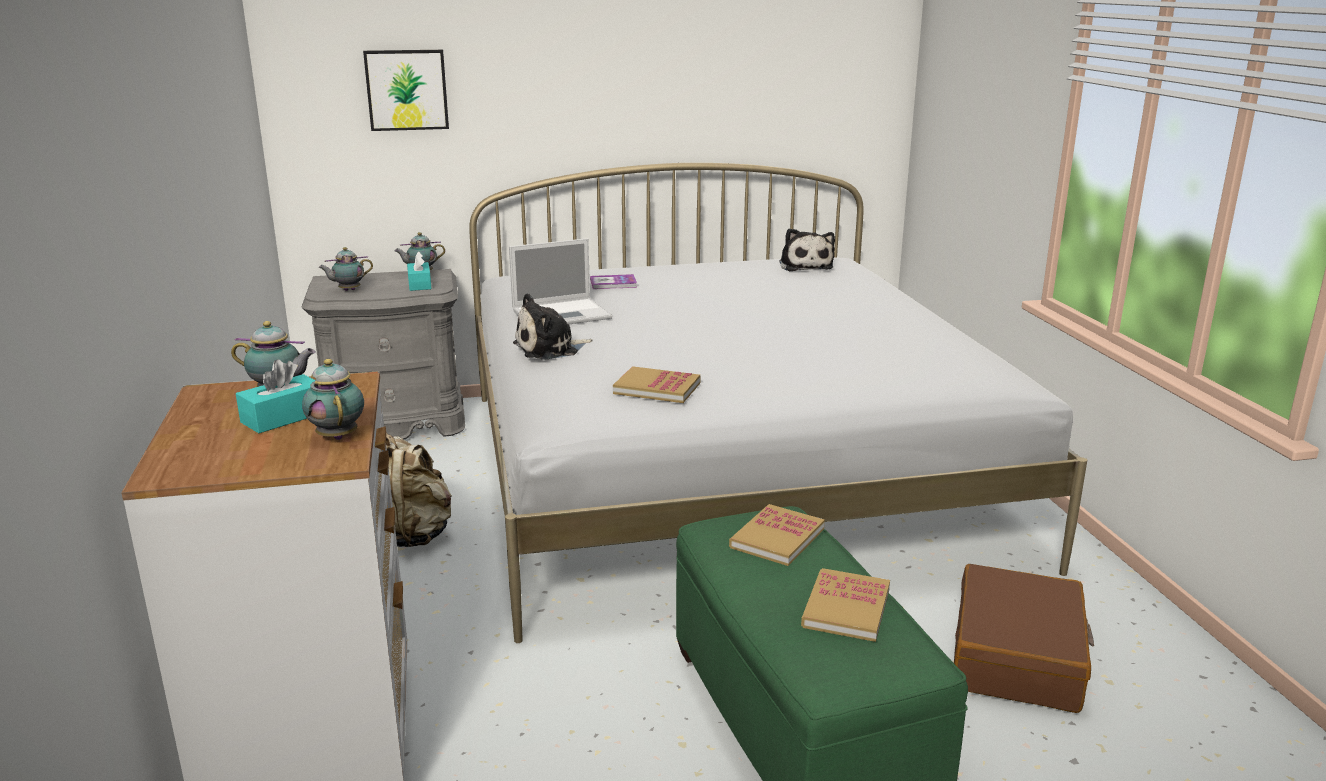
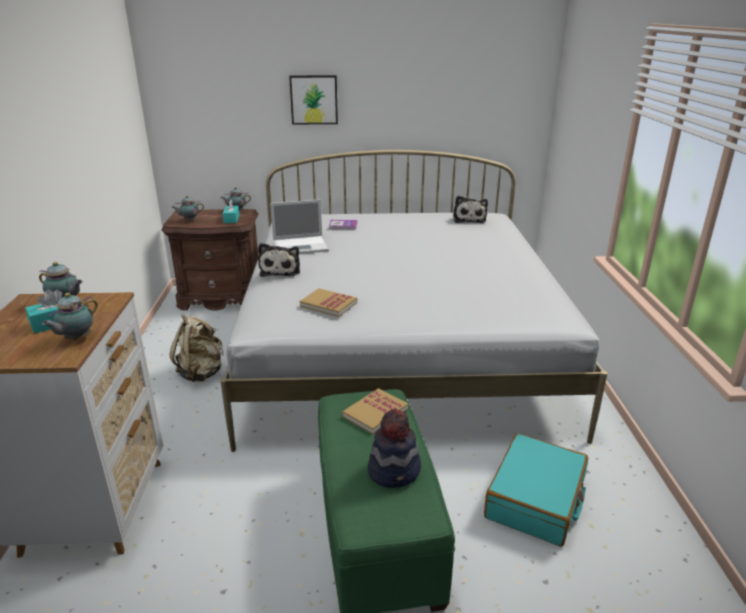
camera: 10 degrees right, 5 degrees up
(337, 435) = (76, 339): teapot -> teapot turned 135 degrees counterclockwise
(396, 424) = (221, 299): grey nightstand -> brown nightstand
(407, 90) = (228, 100): picture -> picture (314, 99)
(550, 349) = (281, 270): plush toy -> plush toy turned 75 degrees counterclockwise
(846, 608) = (395, 470): book -> hat
(1017, 657) = (536, 500): brown suitcase -> turquoise suitcase

